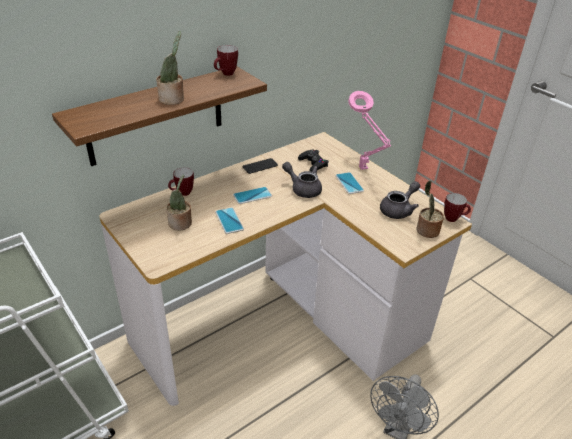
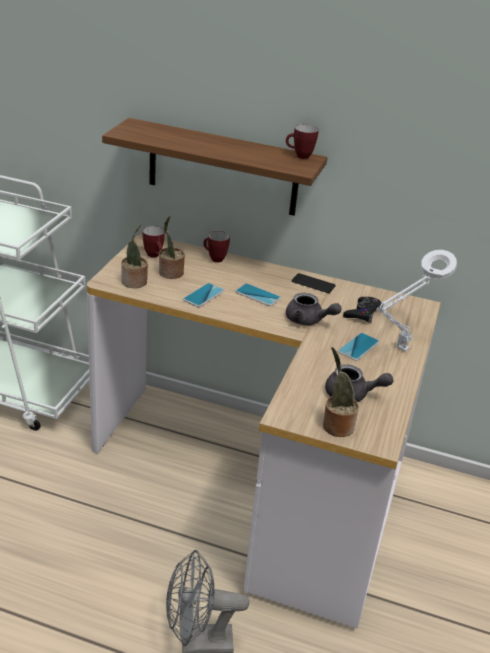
camera: 55 degrees right, 5 degrees down
(173, 99) = (214, 149): potted plant -> potted plant (134, 283)
(303, 189) = (308, 320): grey teapot -> grey teapot turned 120 degrees clockwise
(364, 170) = (400, 350): pink table lamp -> white table lamp
(453, 219) = (388, 443): mug -> mug (155, 256)

